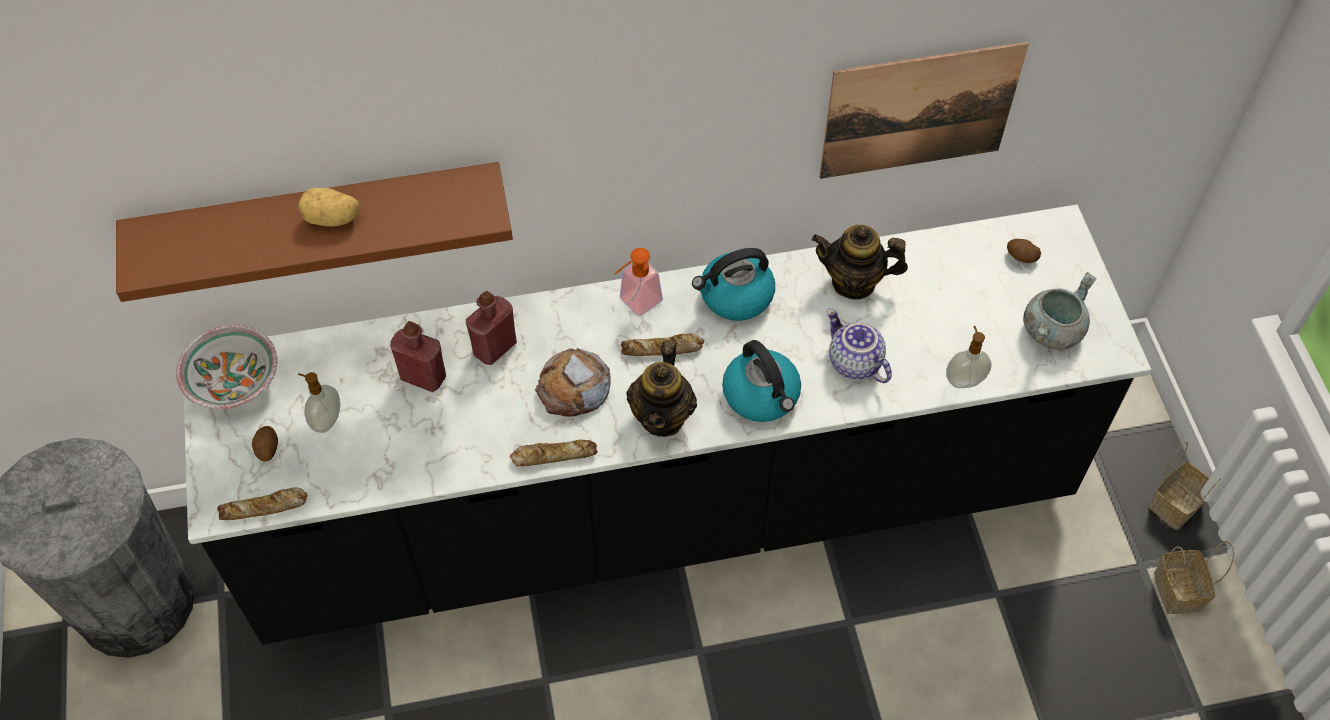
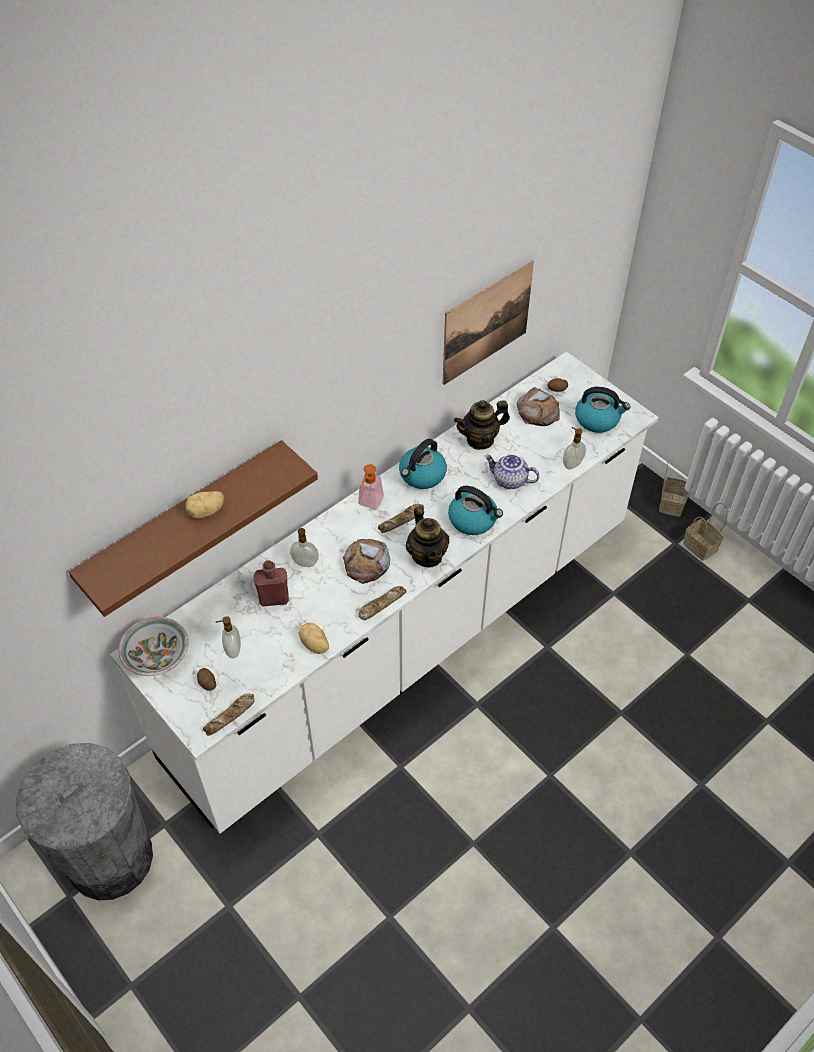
camera: 30 degrees left, 5 degrees down
(430, 467) = (314, 645): none -> potato
(495, 347) = (305, 563): red bottle -> soap dispenser
(665, 511) = (407, 639): black counter -> white counter
(969, 277) = (538, 411): none -> bread
(1051, 330) = (598, 419): grey cooking pot -> kettle

